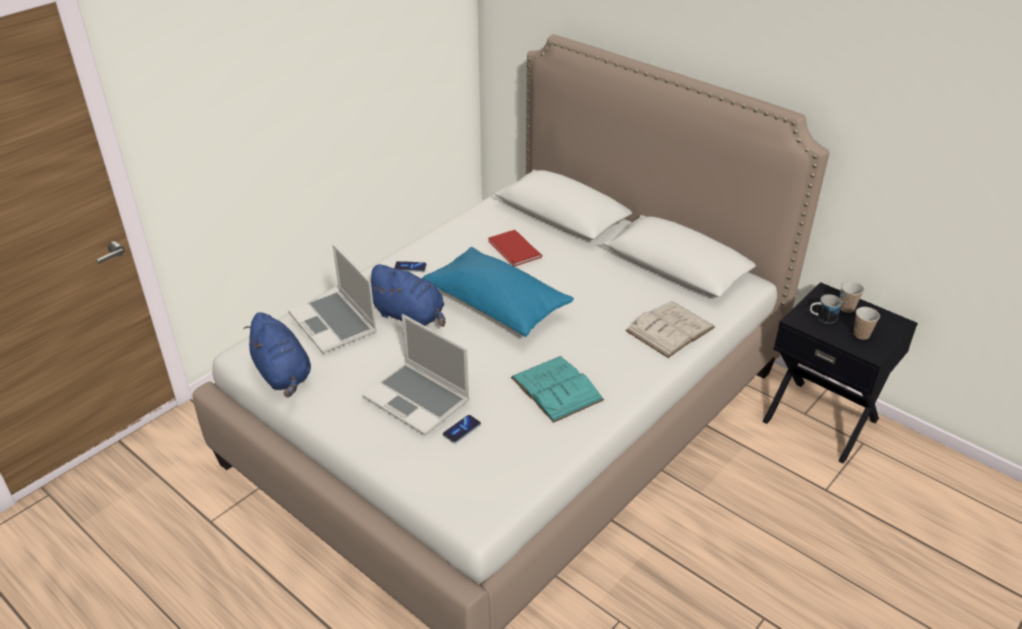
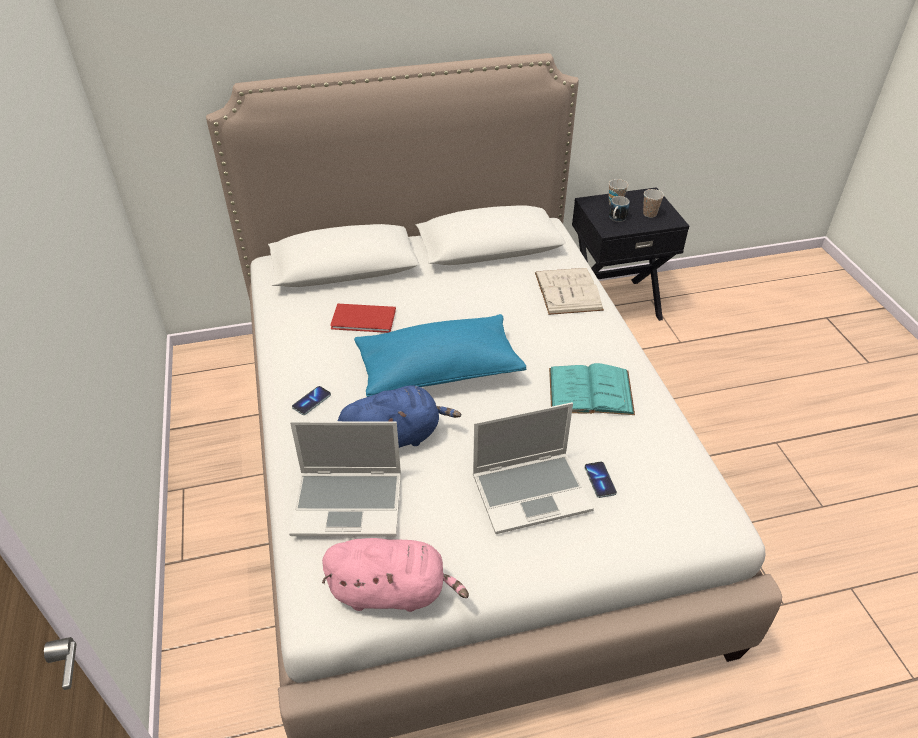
camera: 55 degrees left, 5 degrees up
(283, 374) = (393, 591): blue plush toy -> pink plush toy

